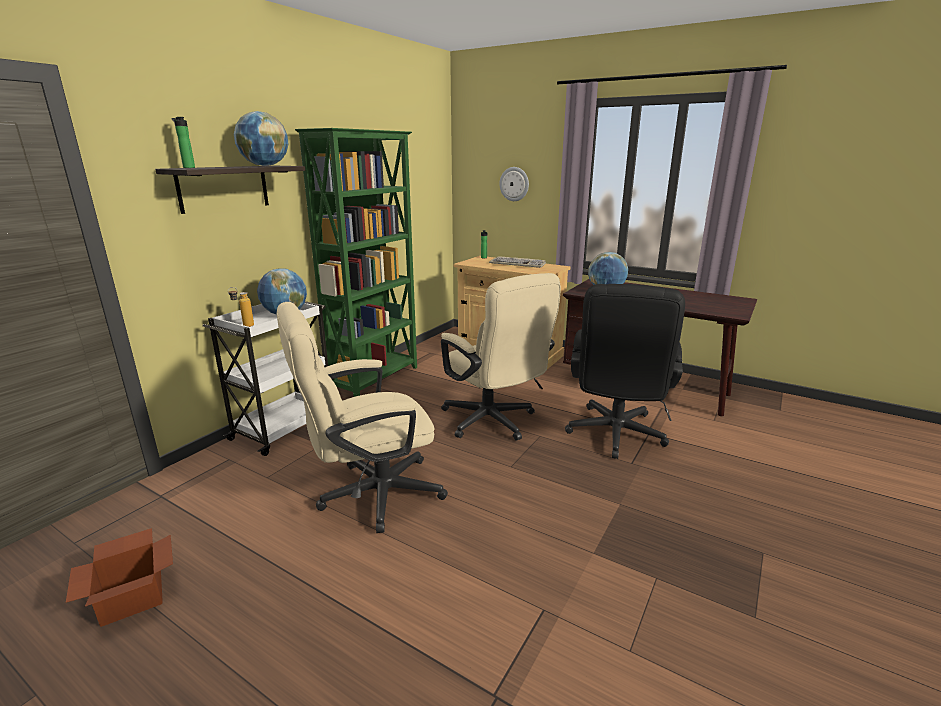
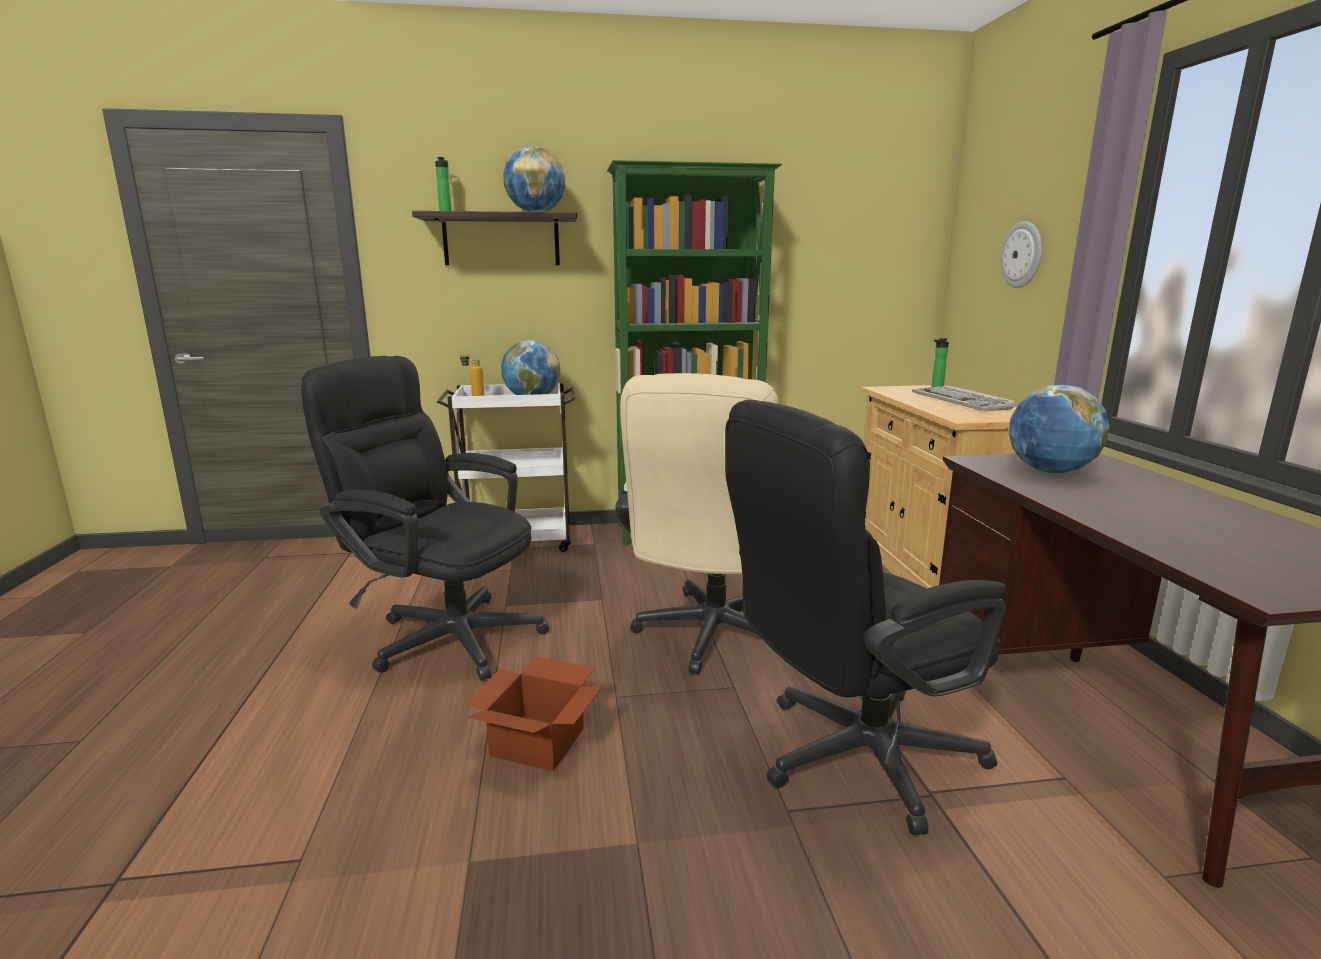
camera: 50 degrees right, 5 degrees down
(133, 595) = (210, 608): cardboard box -> cardboard box (540, 741)
(369, 495) = (444, 634): beige office chair -> black office chair

